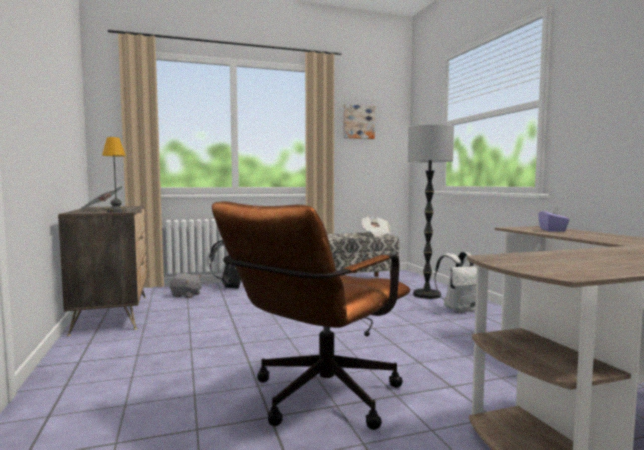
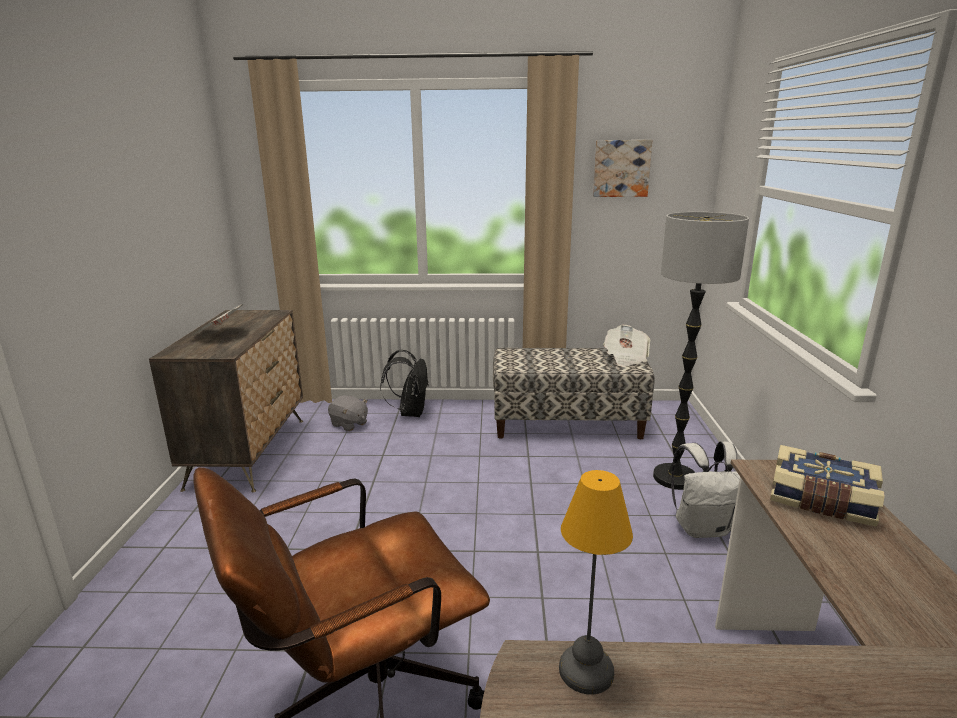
camera: 20 degrees right, 15 degrees up
(117, 211) = (222, 349): table lamp -> table lamp (587, 669)
(553, 230) = (821, 501): purple tissue box -> book

